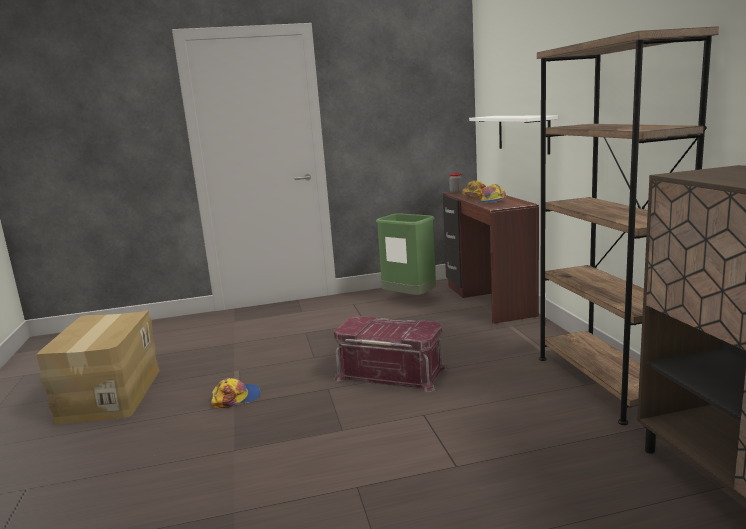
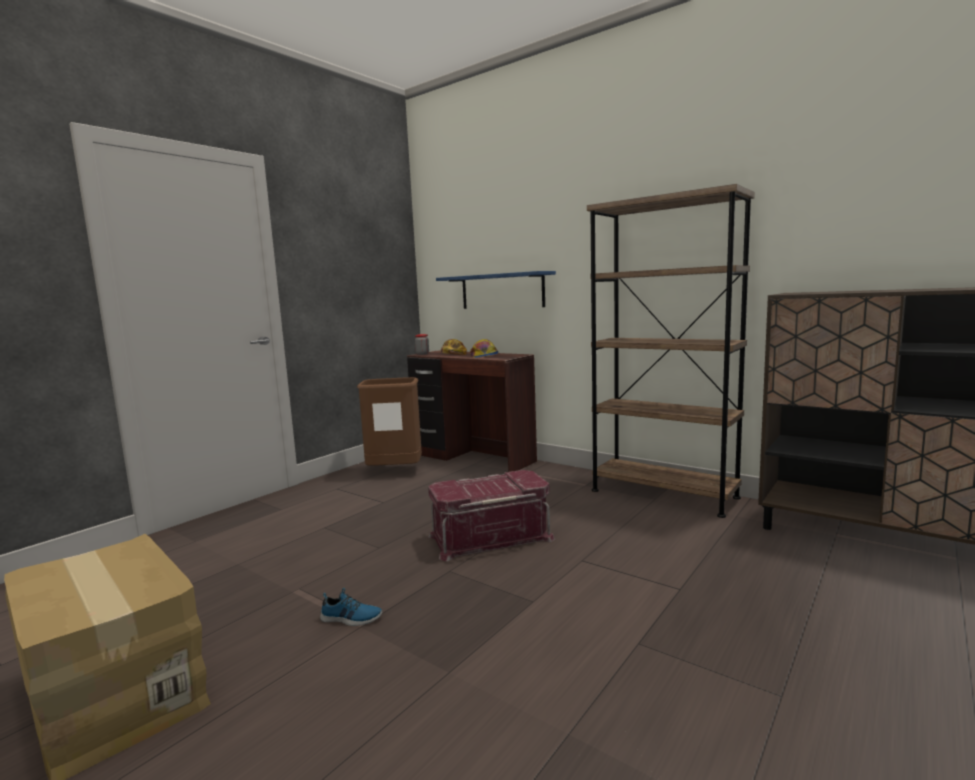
camera: 40 degrees left, 5 degrees down
(236, 398) = (351, 618): cap -> shoe
(409, 299) = (394, 472): green trash can -> brown trash can
(523, 133) = (502, 291): white shelf -> blue shelf

